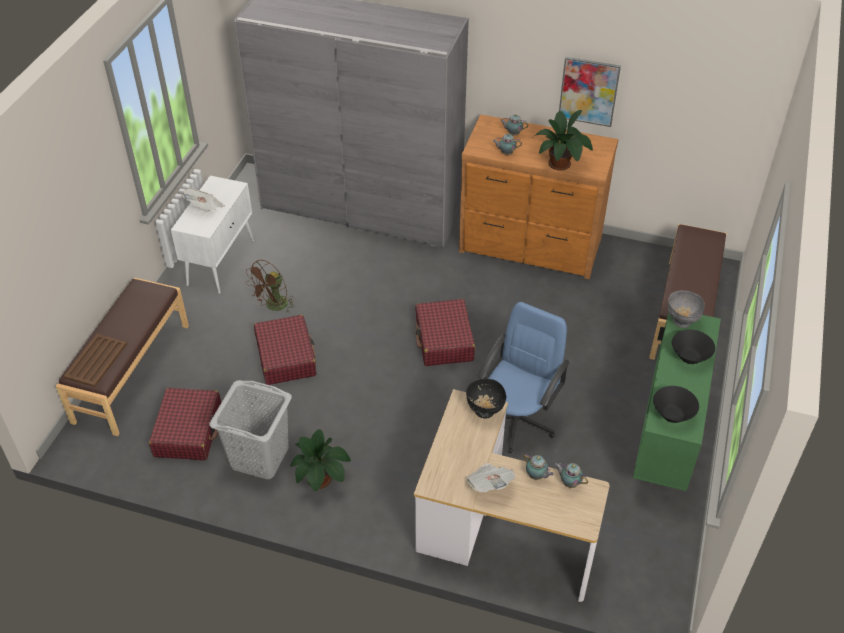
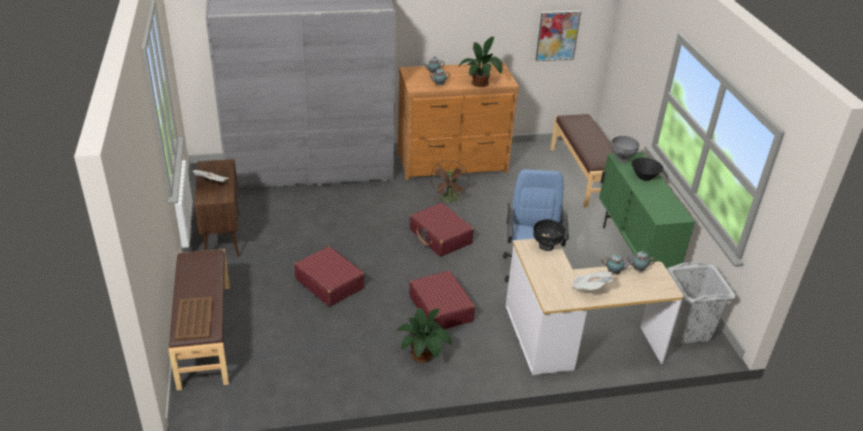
camera: 30 degrees left, 10 degrees down
(188, 431) = (289, 359): red suitcase -> red suitcase (441, 308)
(221, 262) = (222, 235): white cabinet -> brown cabinet
(259, 457) = (363, 357): grey laundry basket -> grey laundry basket (685, 330)
(274, 307) = (292, 253): brown fan -> brown fan (449, 200)
(588, 91) = (479, 30): picture -> picture (557, 35)
(672, 415) = (664, 211): black bowl -> none

